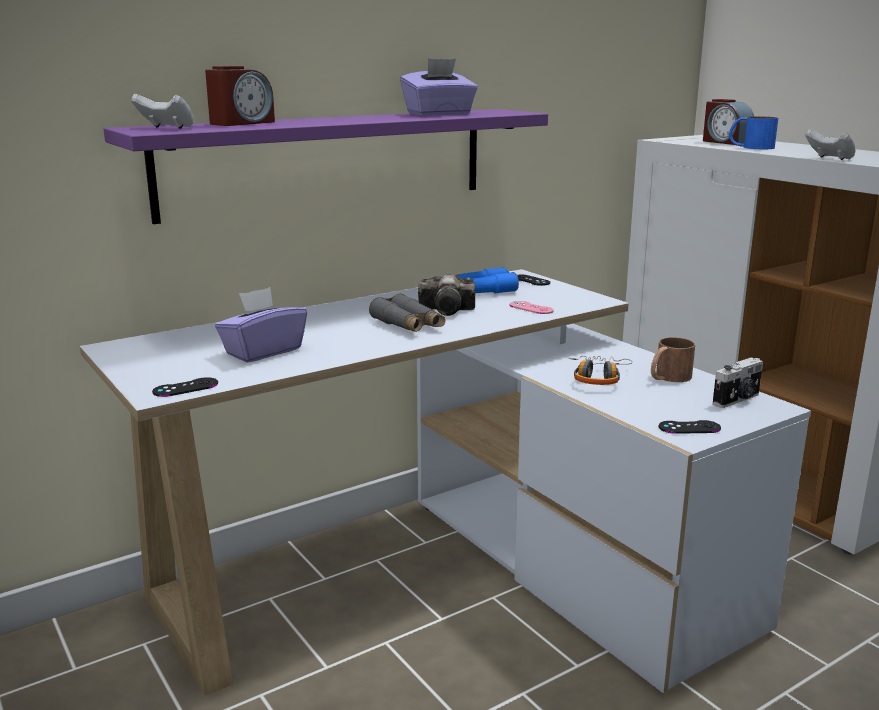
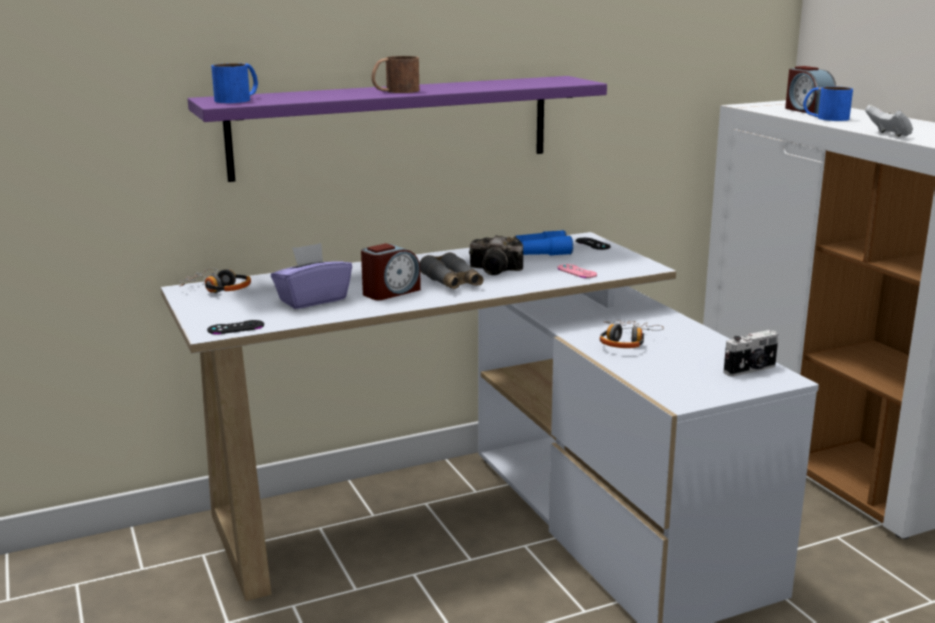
camera: 10 degrees right, 0 degrees up
(148, 345) = (217, 289): none -> headphones
(167, 128) = (239, 99): white game controller -> blue mug
(241, 123) = (307, 94): alarm clock -> alarm clock (390, 292)
(439, 114) = (499, 83): purple tissue box -> none
(667, 378) = (695, 345): brown mug -> brown mug (395, 91)
(689, 427) = (687, 392): black game controller -> none

